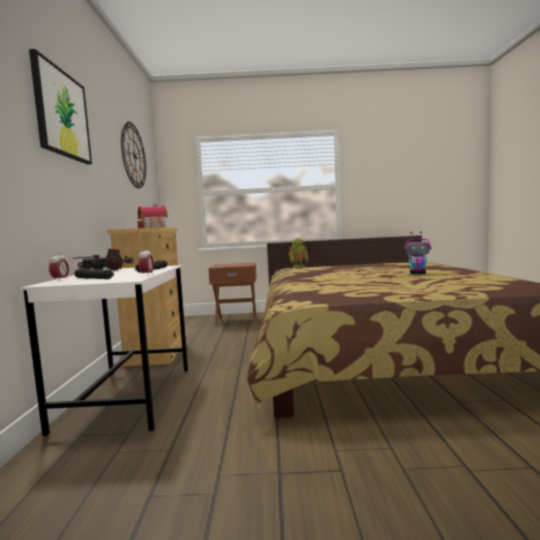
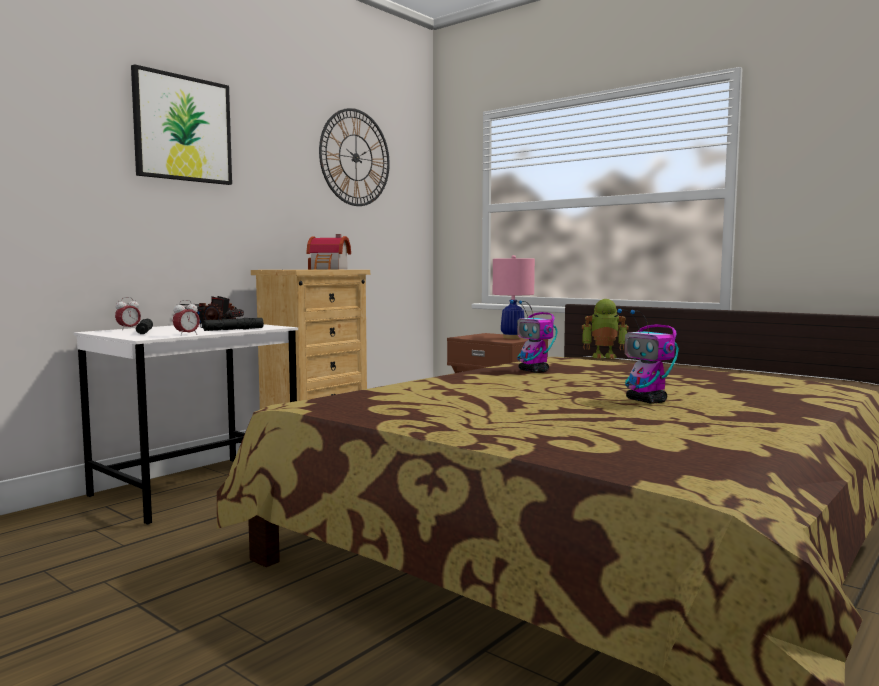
camera: 40 degrees right, 0 degrees up
(241, 264) = (513, 337): none -> pink table lamp
(319, 273) = (534, 371): none -> toy robot

